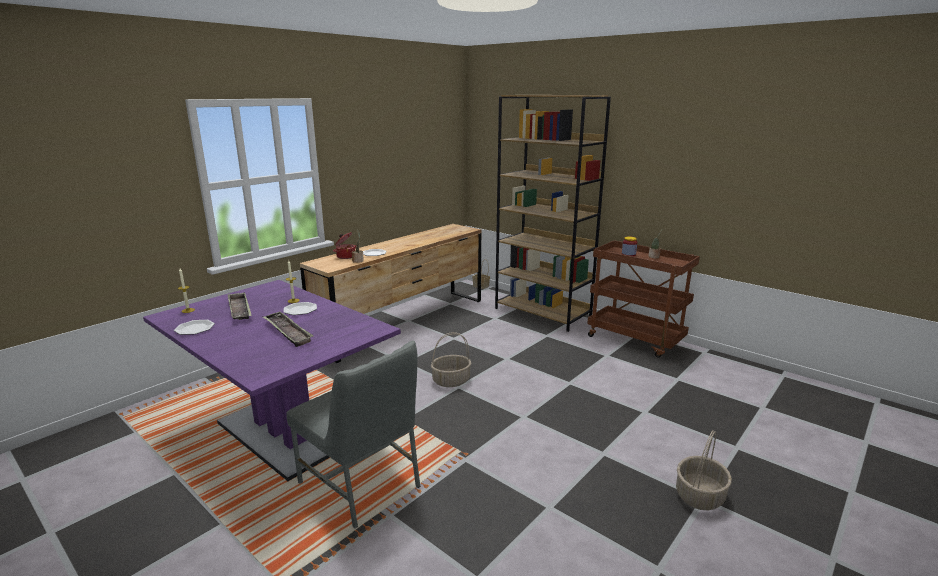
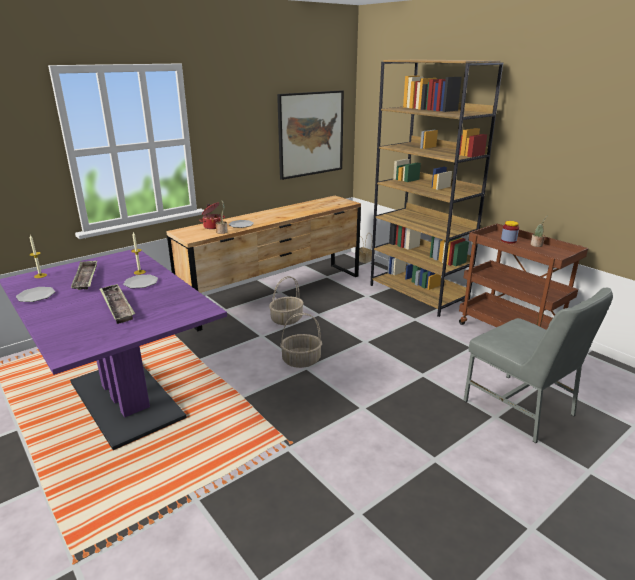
camera: 10 degrees right, 5 degrees up
(361, 484) = (179, 463): grey chair -> grey chair (520, 408)
(427, 165) = (310, 134): none -> picture
(699, 495) = (528, 523): basket -> basket (287, 319)

